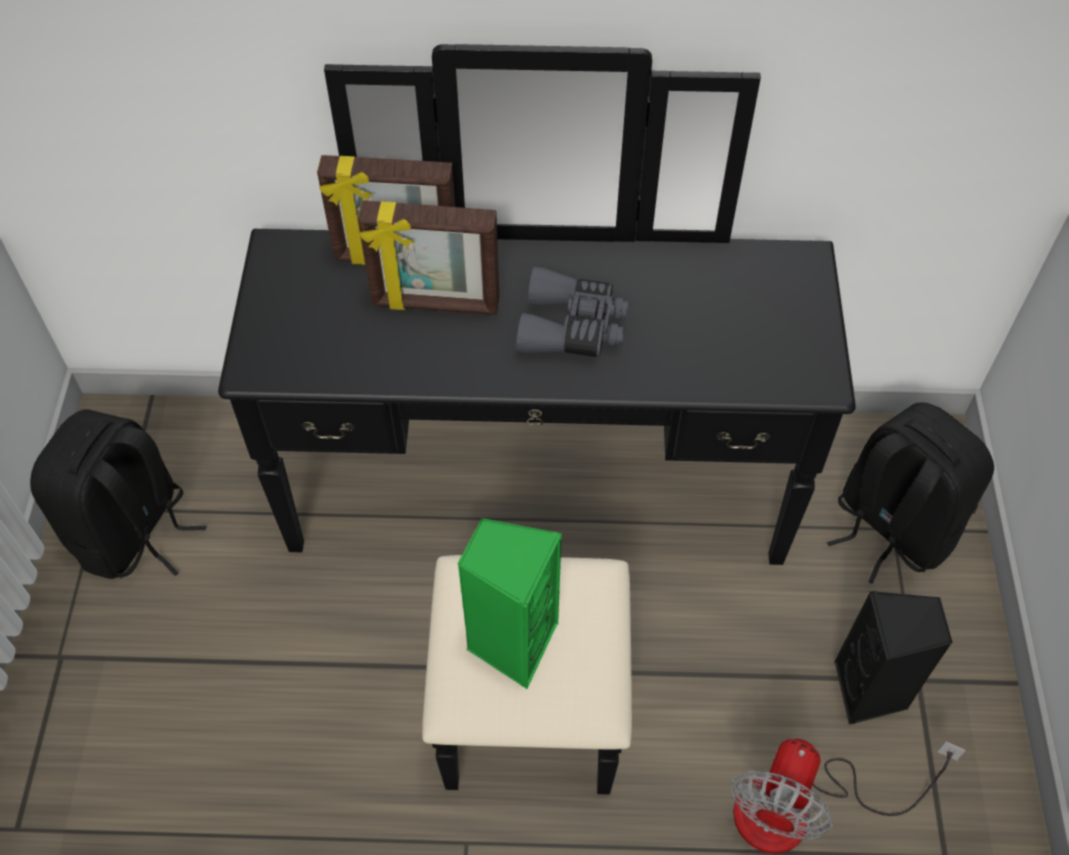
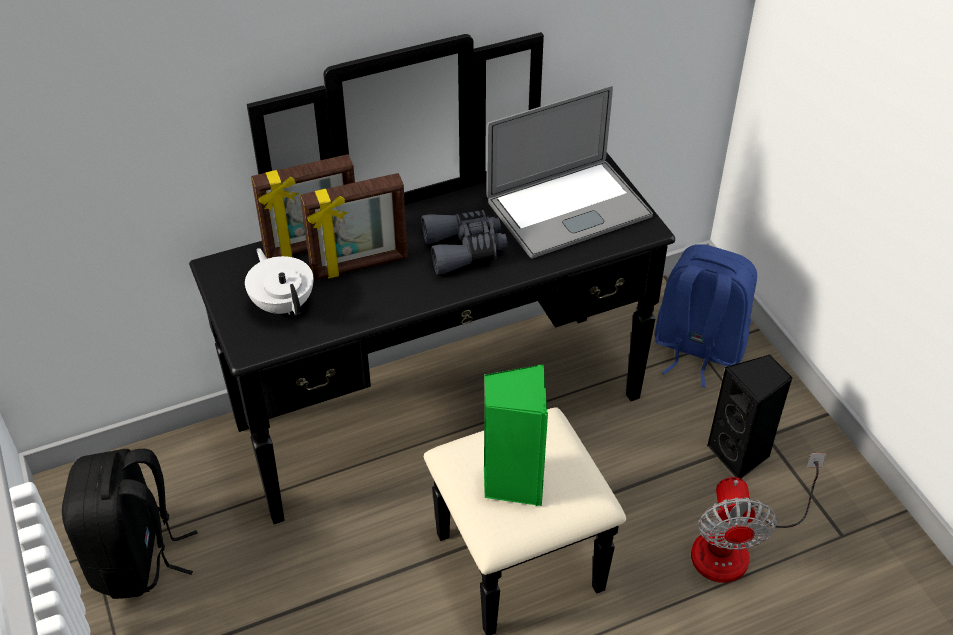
camera: 25 degrees left, 10 degrees down
(321, 323) = (283, 303): none -> white teapot
(735, 316) = (568, 208): none -> laptop
(891, 527) = (697, 348): black backpack -> blue backpack

